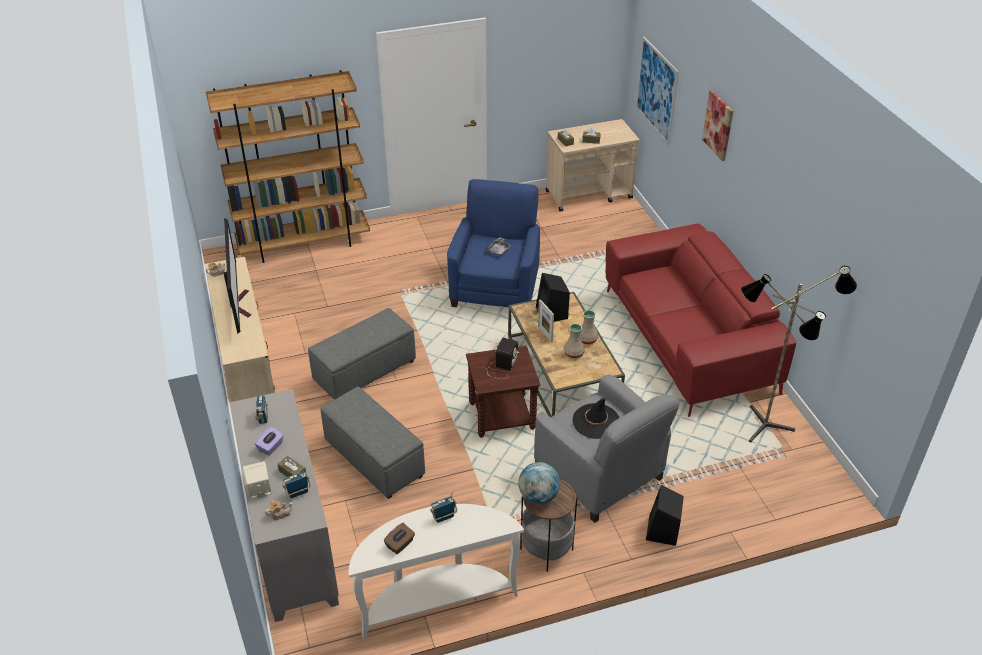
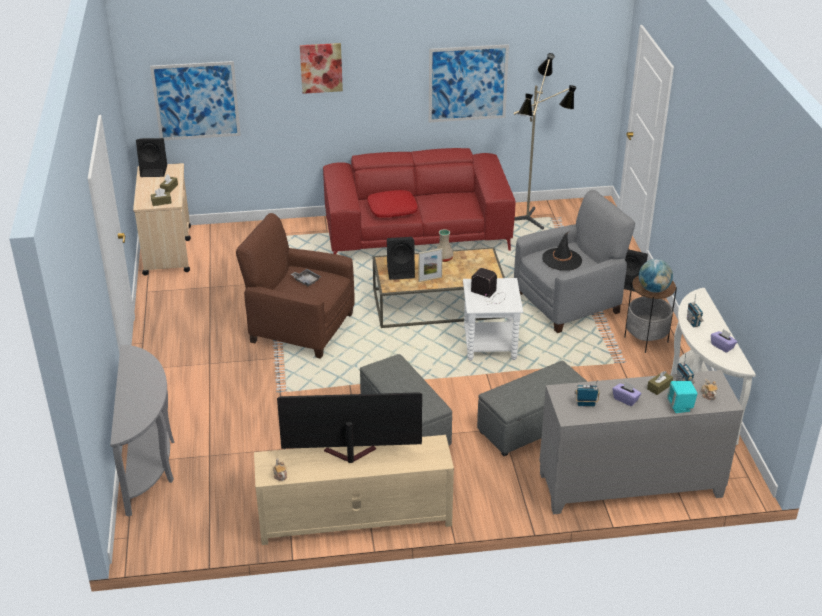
camera: 80 degrees left, 5 degrees down
(259, 490) = (680, 407): beige speaker -> turquoise speaker
(304, 244) = (150, 463): brown bookcase -> grey console table
(400, 544) = (722, 346): brown tissue box -> purple tissue box
(495, 288) = (300, 327): blue armchair -> brown armchair
(501, 417) = (490, 345): brown side table -> white side table
(573, 353) = (460, 268): beige vase -> none
(617, 128) = (154, 171): none -> black speaker
(660, 289) = (392, 209): none -> red pillow
(798, 240) = (468, 83): none -> picture

